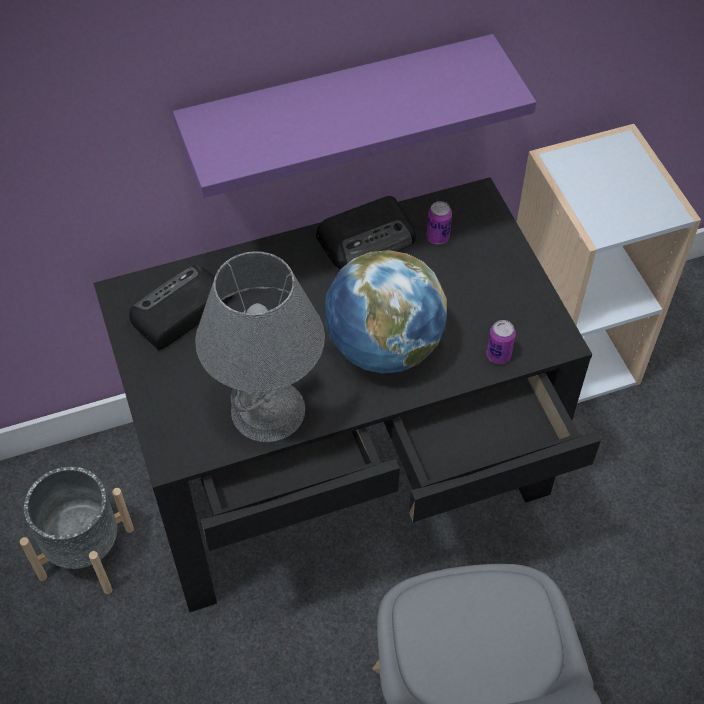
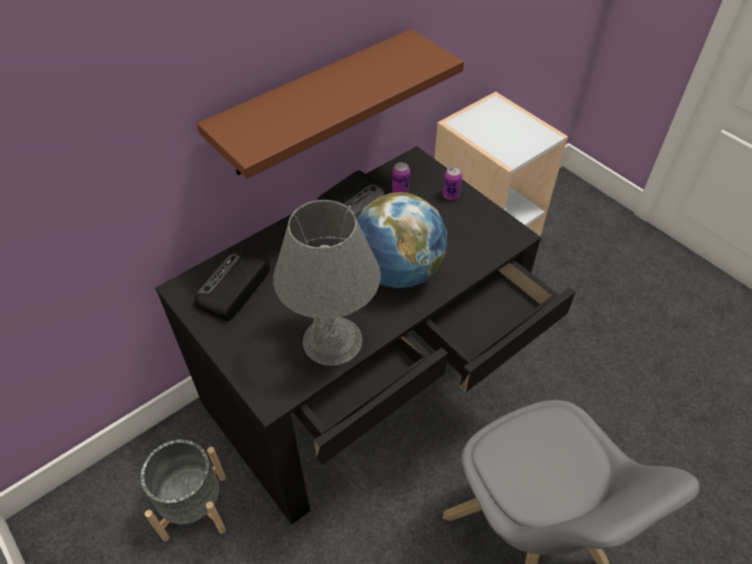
camera: 20 degrees left, 5 degrees down
(337, 107) = (315, 104): purple shelf -> brown shelf
(498, 355) = (480, 255): can -> can (451, 195)

